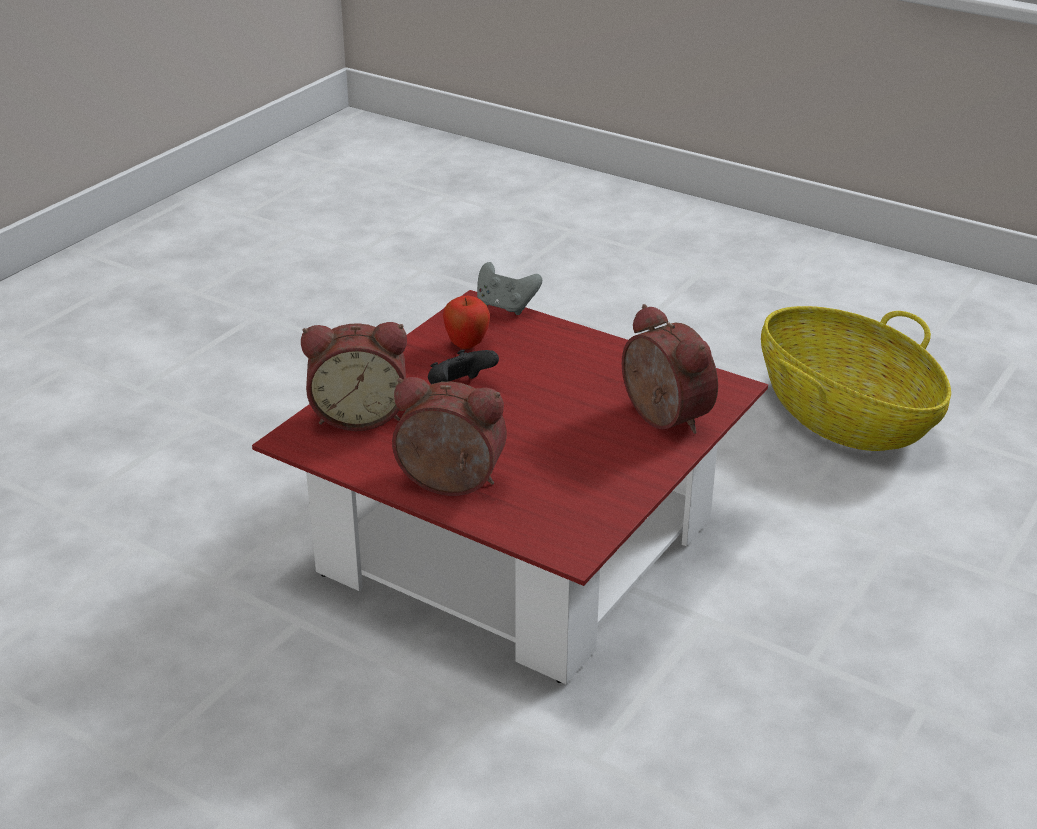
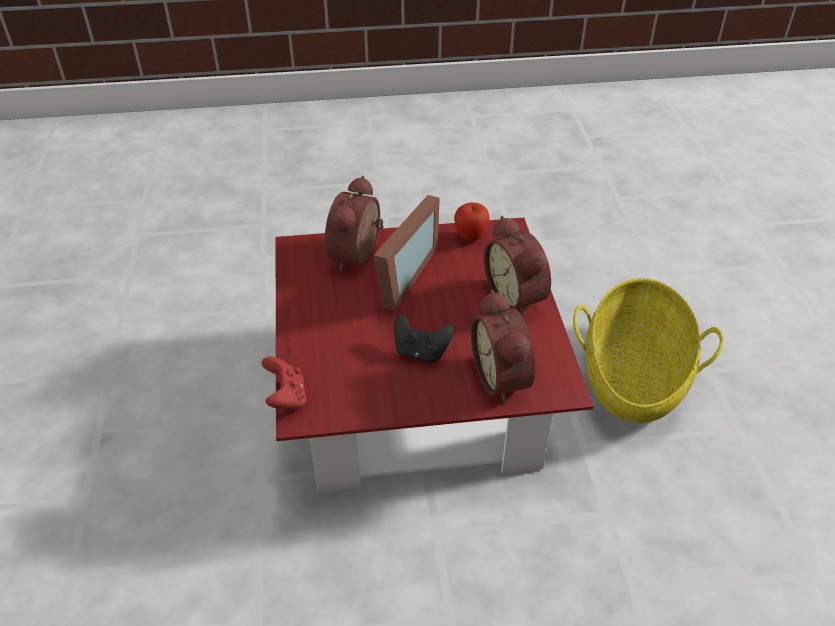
camera: 130 degrees left, 10 degrees up
(359, 415) = (504, 378): alarm clock -> alarm clock turned 150 degrees counterclockwise
(467, 345) = (364, 383): apple -> apple (470, 237)
(506, 306) = (286, 398): grey game controller -> red game controller
(590, 427) = (398, 276): none -> picture frame
(844, 415) = (136, 329): basket -> basket (633, 377)

